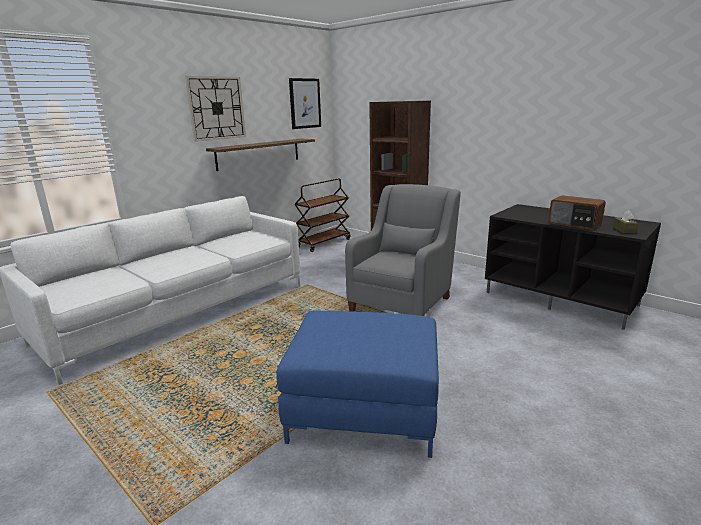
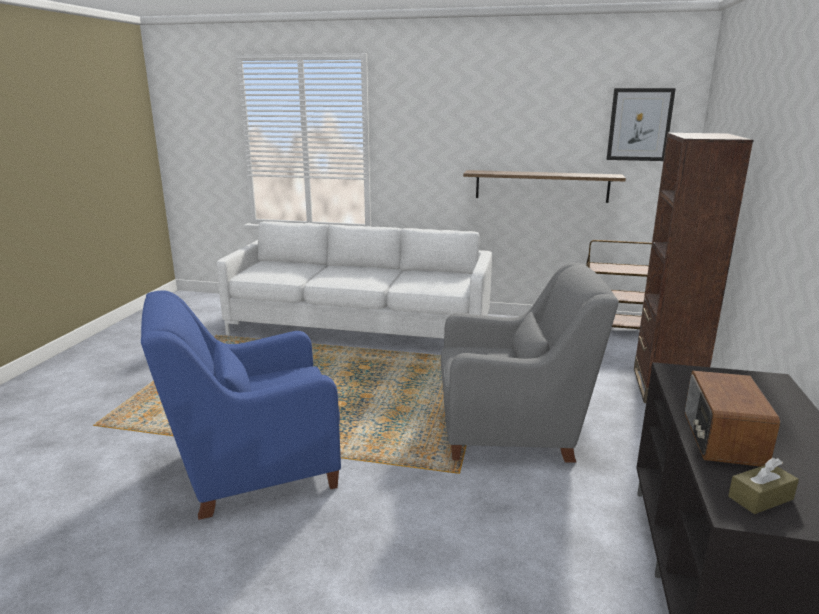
camera: 60 degrees right, 0 degrees up
(216, 108) = (489, 125): wall clock -> none
(363, 411) = (253, 468): blue ottoman -> blue armchair

